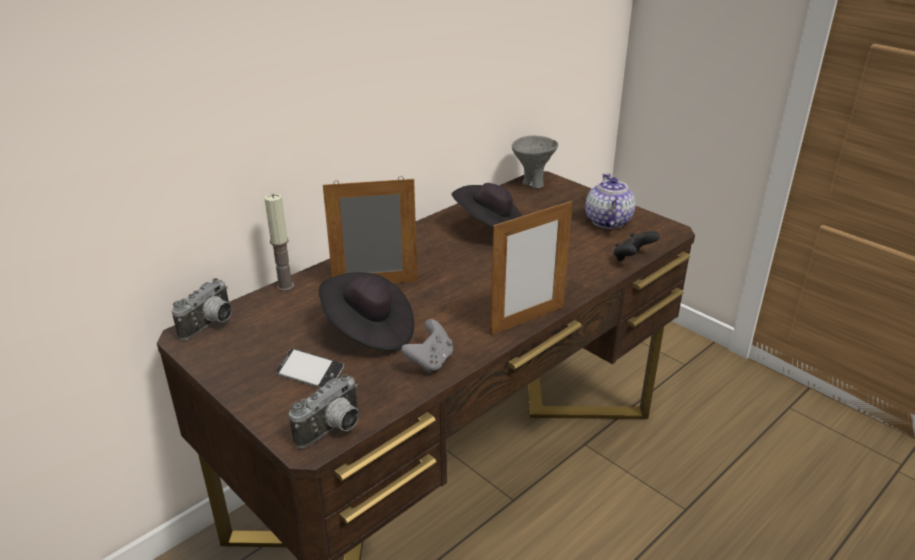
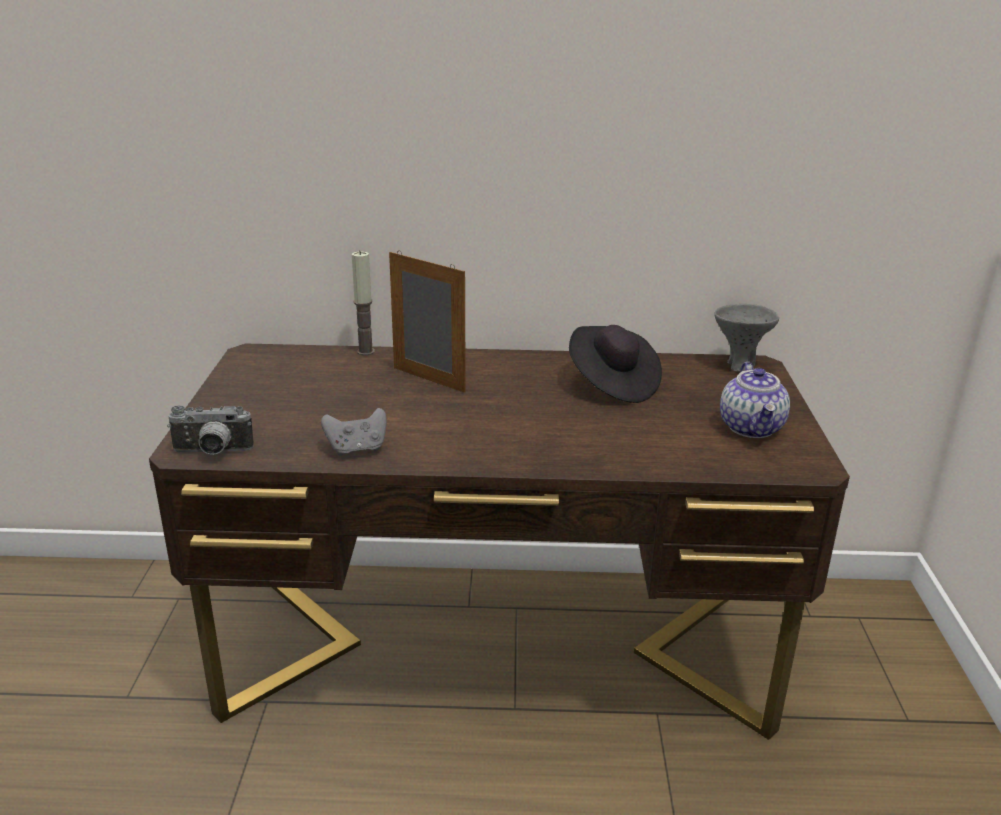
camera: 45 degrees right, 5 degrees down
(211, 325) = (274, 353): camera -> none
(310, 374) = (268, 413): phone -> none
(369, 331) = (359, 407): black hat -> none
(527, 320) = (492, 463): picture frame -> none
(607, 221) = (752, 428): teapot -> teapot turned 135 degrees clockwise
(632, 258) = (707, 469): black game controller -> none

